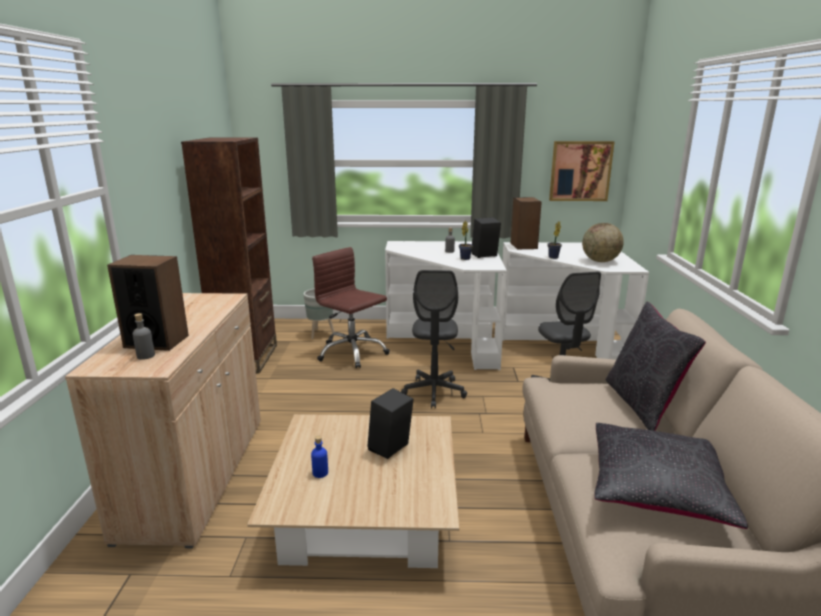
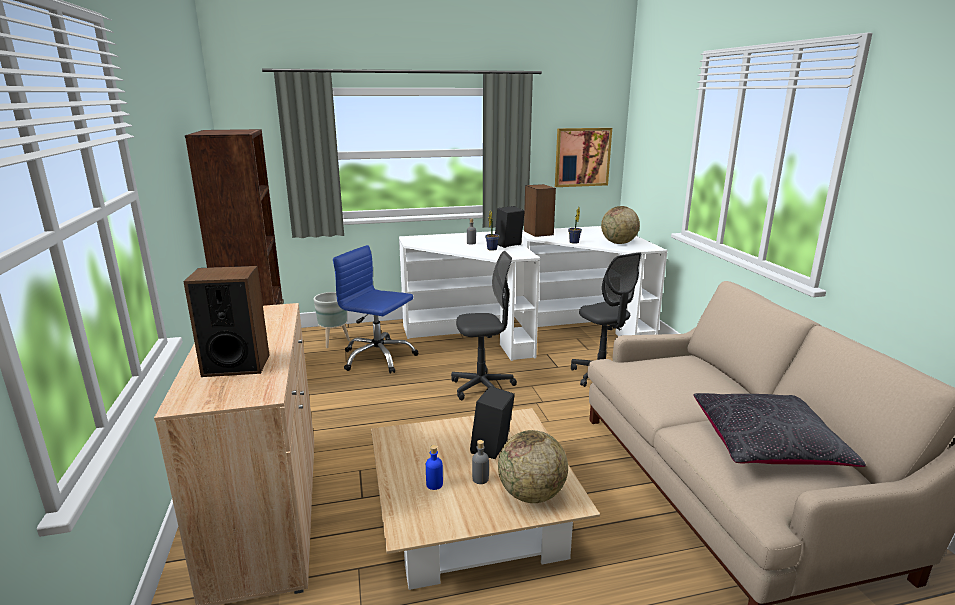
camera: 15 degrees left, 0 degrees up
(145, 356) = (237, 382): grey bottle -> grey bottle (480, 479)
(352, 353) = (378, 358): brown office chair -> blue office chair
(403, 498) = (531, 494): none -> globe
(434, 392) = (482, 388): grey office chair -> grey office chair turned 90 degrees counterclockwise
(642, 404) = (711, 372): black pillow -> none

